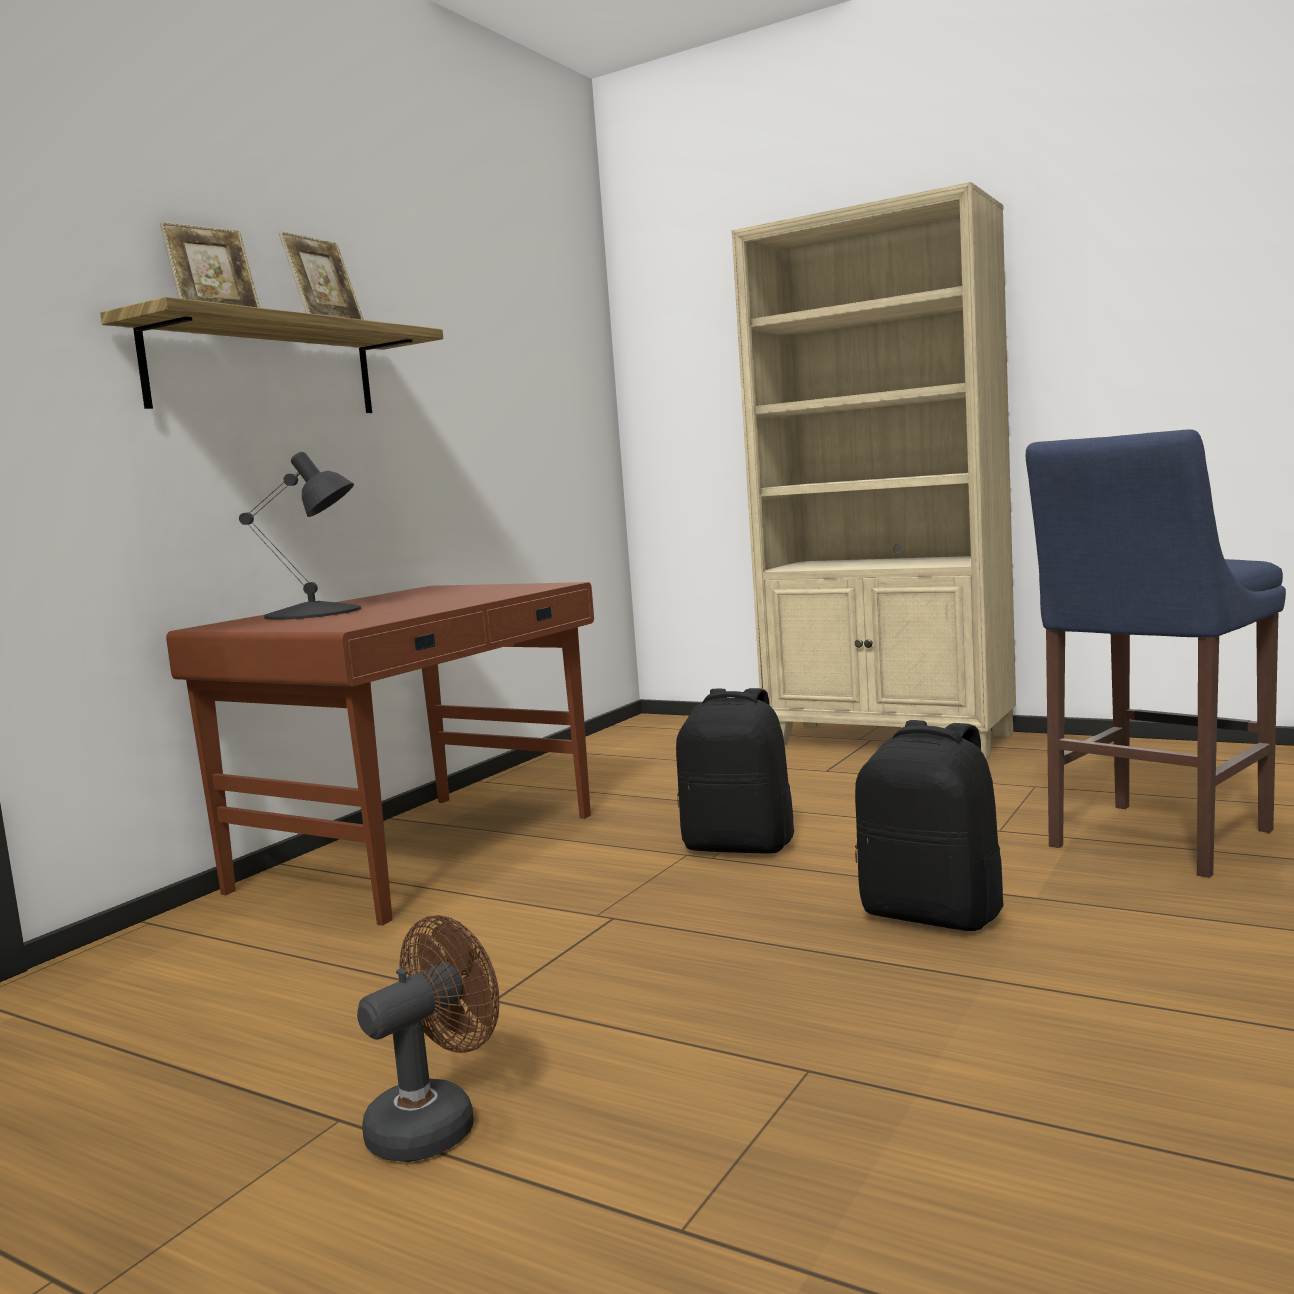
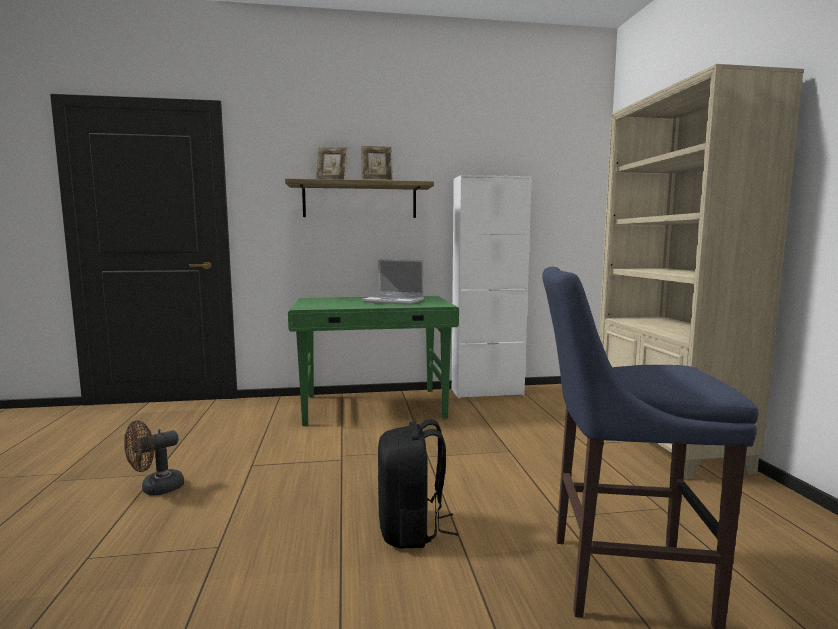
camera: 50 degrees right, 0 degrees up
(314, 613) = (344, 300): black table lamp -> none
(423, 851) = (374, 407): brown desk -> green desk
(434, 597) = (394, 301): none -> laptop
(435, 1122) = (156, 489): brown fan -> brown fan turned 135 degrees clockwise
(538, 770) = (487, 392): none -> white cabinet
(739, 845) = (449, 457): black backpack -> none

